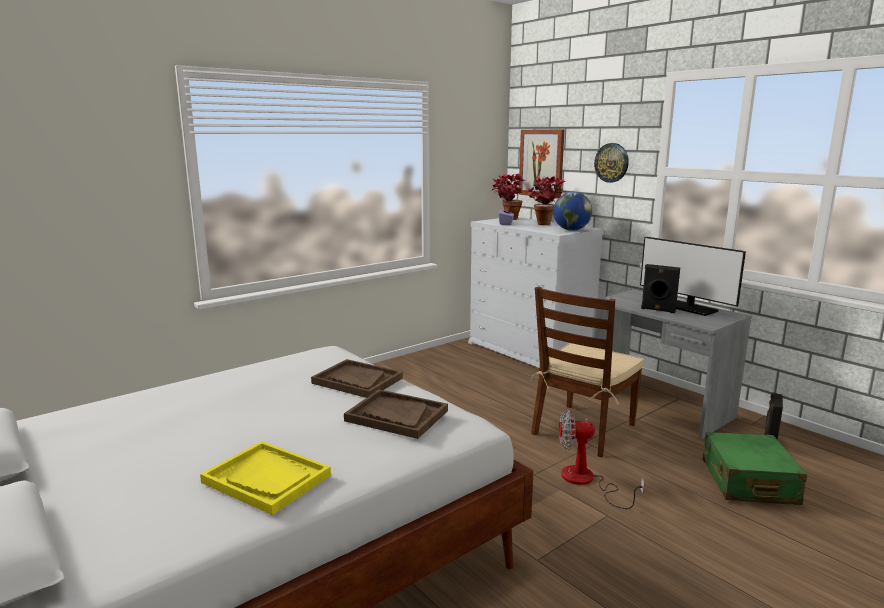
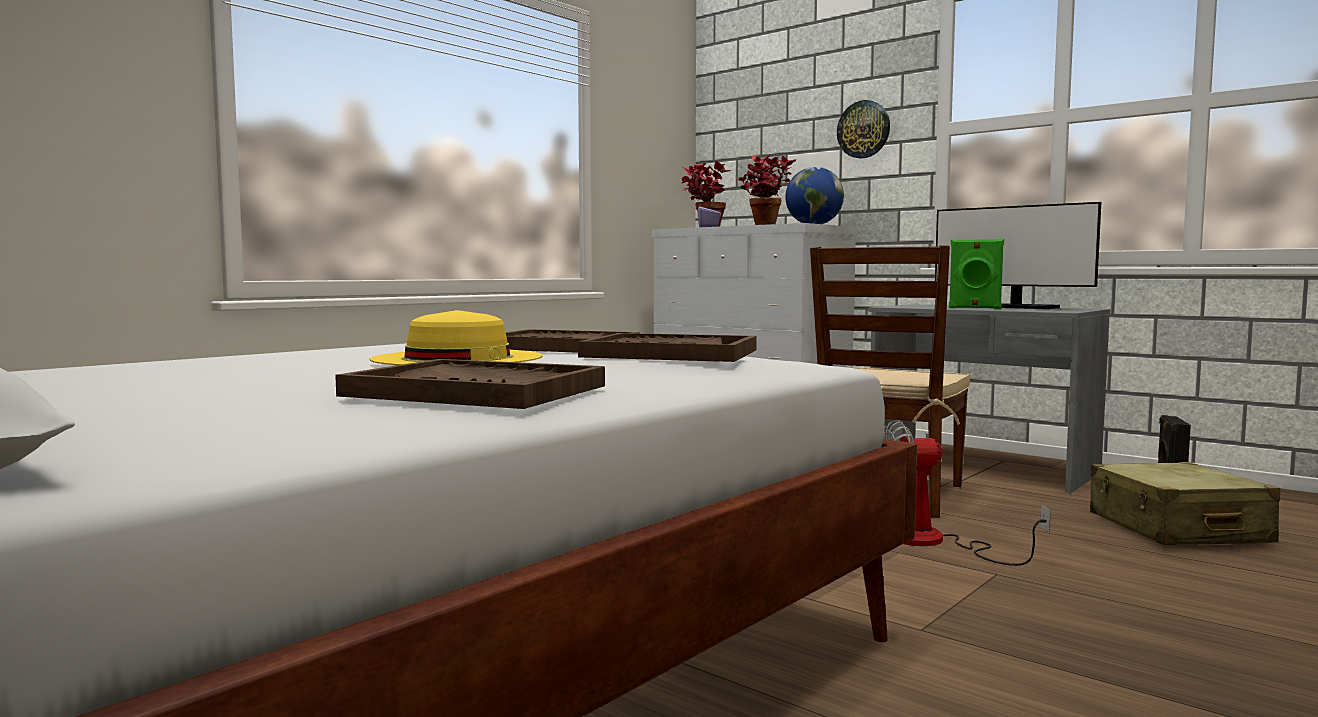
camera: 10 degrees left, 10 degrees down
(267, 479) = (477, 391): yellow tray -> brown tray
(285, 414) = (458, 358): none -> yellow hat
(541, 163) = (751, 147): picture -> none
(658, 310) = (974, 308): black speaker -> green speaker
(748, 482) = (1176, 529): green suitcase -> beige suitcase

